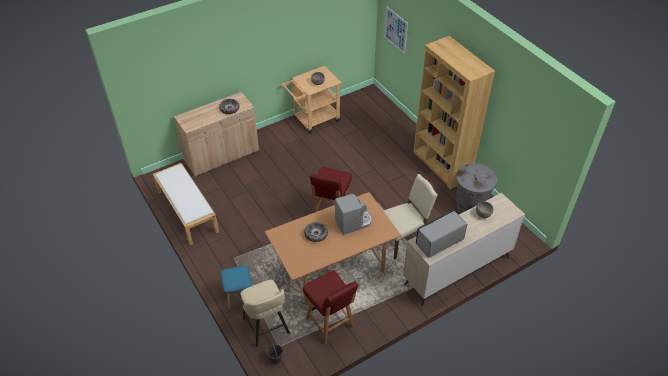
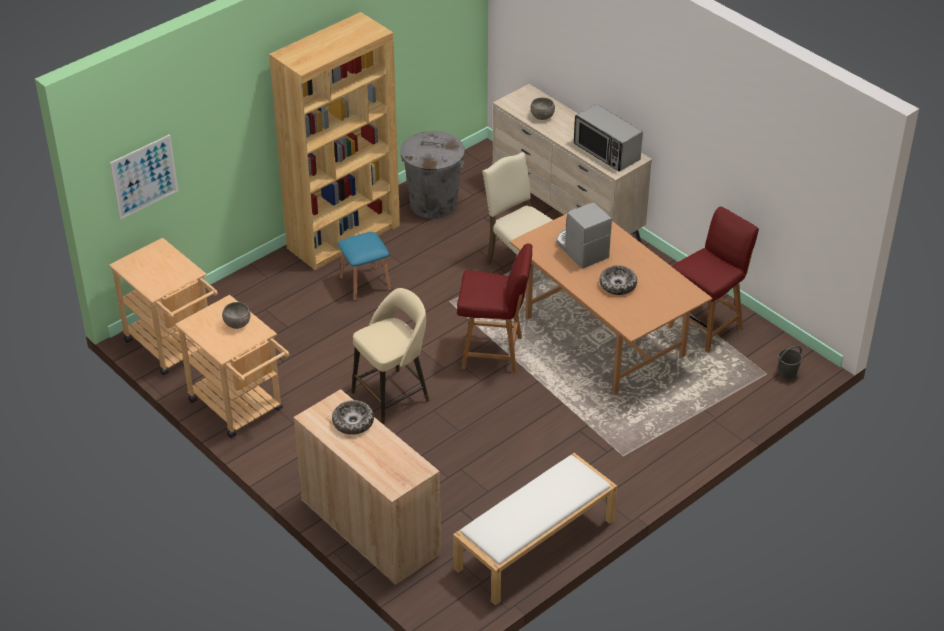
camera: 100 degrees left, 5 degrees down
(239, 296) = (697, 433): blue stool -> blue stool (365, 284)
(266, 327) = (739, 391): beige stool -> beige stool (392, 395)
(360, 101) = (174, 348): none -> beige cart

